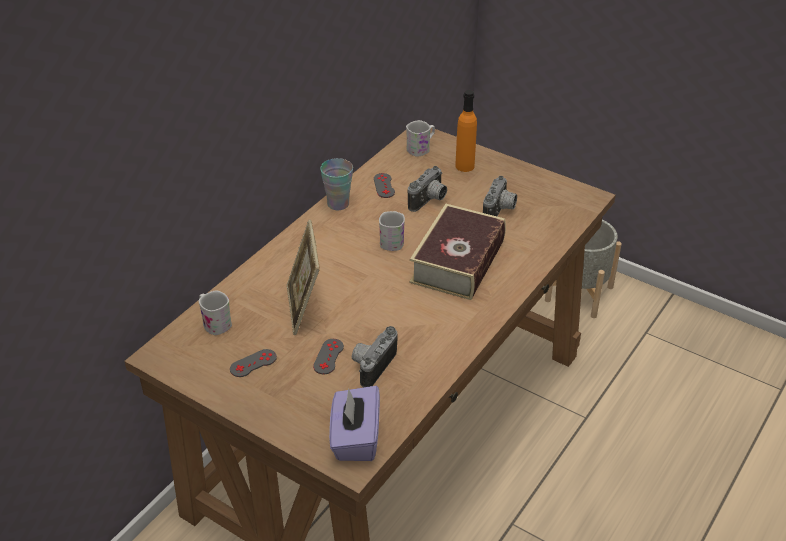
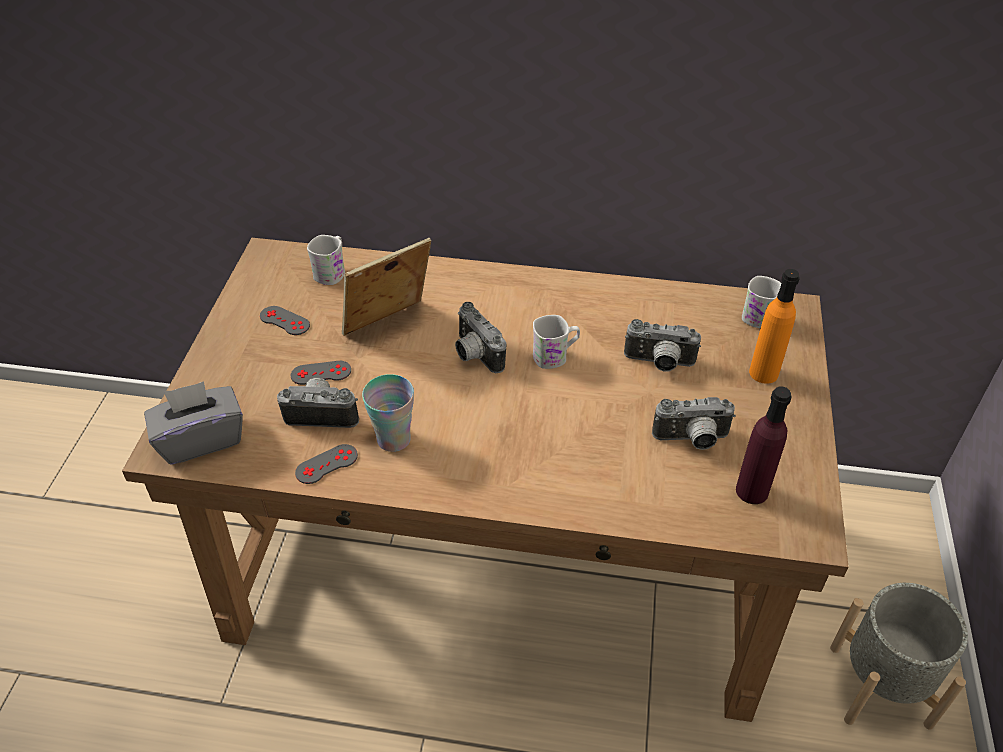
camera: 65 degrees right, 5 degrees up
(338, 204) = (590, 288): cup -> cup (393, 439)
(355, 439) = (201, 439): purple tissue box -> grey tissue box
(365, 276) = (474, 355): none -> camera
(384, 185) = (657, 313): grey game controller -> grey game controller (326, 464)
(458, 262) = (555, 430): book -> none
(549, 205) = (752, 491): none -> purple bottle

